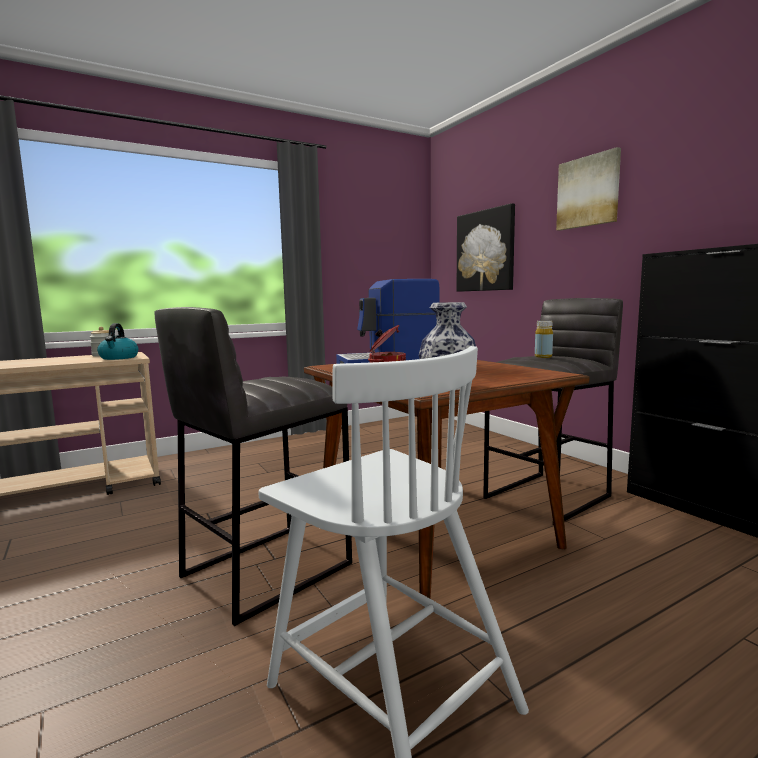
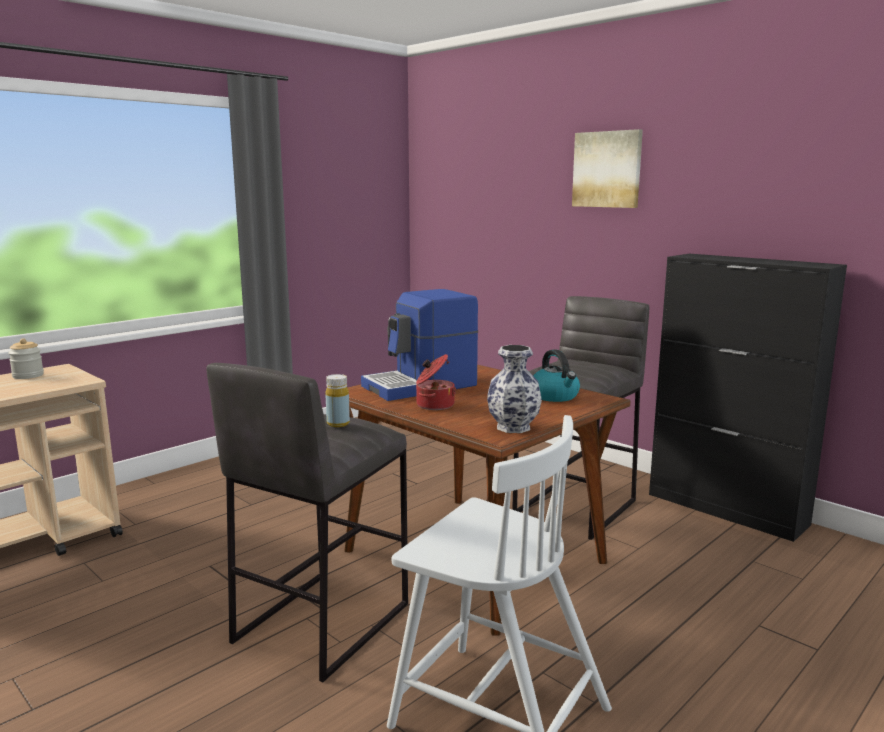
camera: 15 degrees left, 5 degrees up
(119, 358) = (61, 382): kettle -> kettle (555, 396)
(485, 251) = (484, 214): picture -> none
(543, 356) = (575, 367): yellow bottle -> yellow bottle (338, 424)

